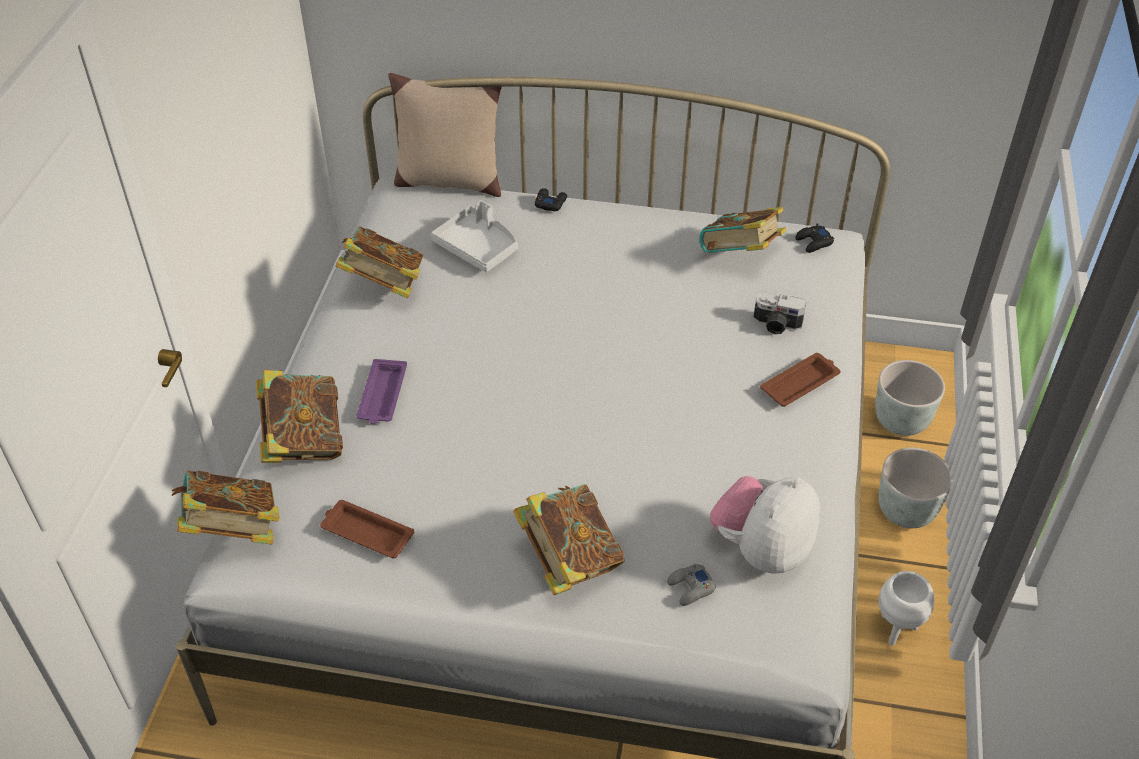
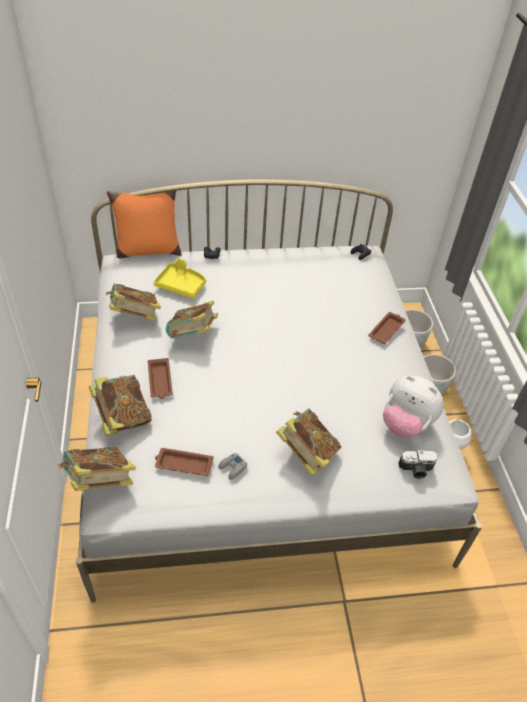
camera: 20 degrees left, 0 degrees up
(382, 396) = (160, 381): purple tray -> brown tray
(448, 181) = (147, 250): beige pillow -> orange pillow
(478, 247) = (181, 285): grey tray -> yellow tray
(690, 588) = (379, 454): grey game controller -> grey game controller (233, 468)
(739, 257) = (326, 268): book -> book (193, 335)
(762, 549) = (405, 424): plush toy -> plush toy turned 75 degrees counterclockwise
(776, 325) = (361, 301): camera -> camera (416, 470)

